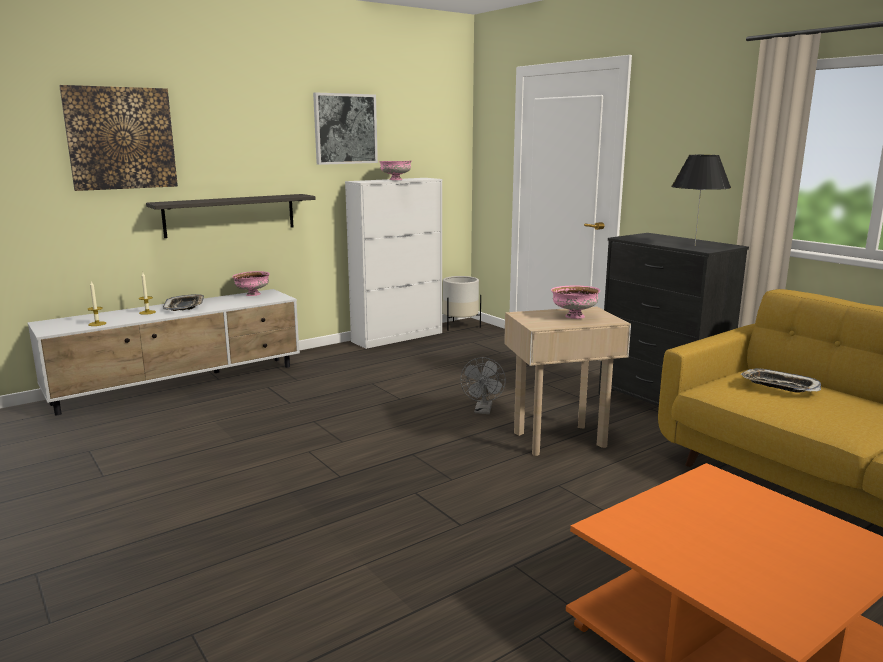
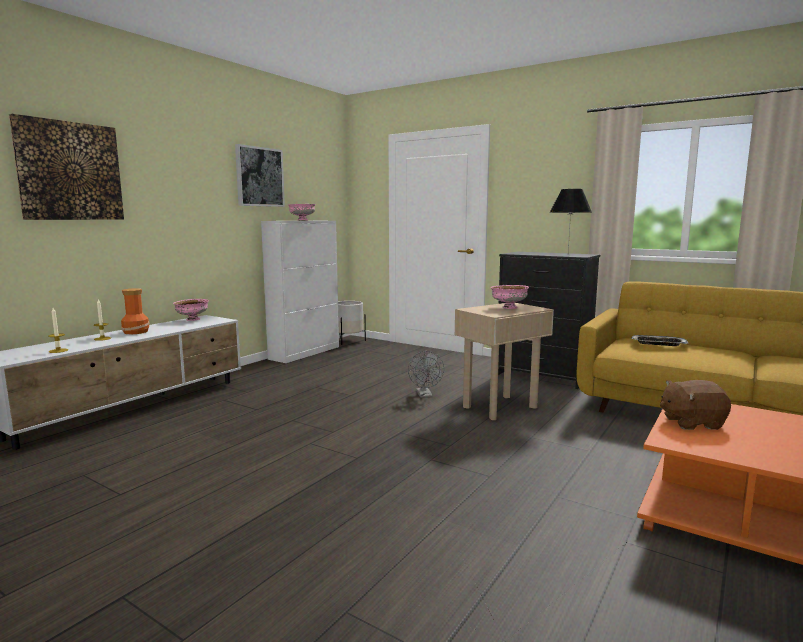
camera: 20 degrees left, 5 degrees down
(185, 306) = (136, 332): tray -> vase
(230, 215) = (169, 248): shelf -> none
(673, 508) = (691, 423): none -> brown plush toy

